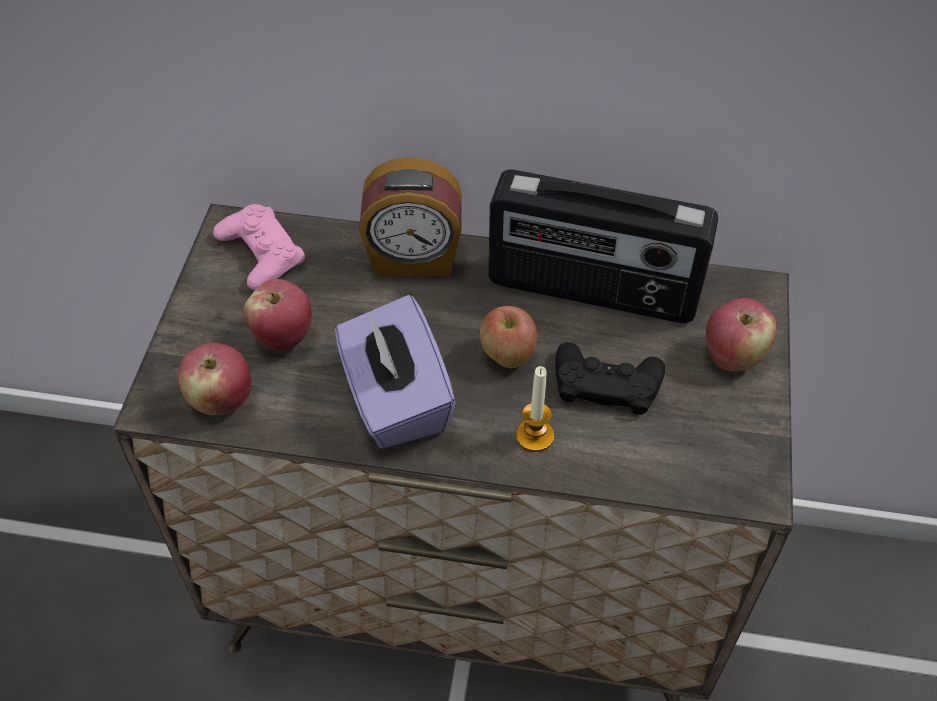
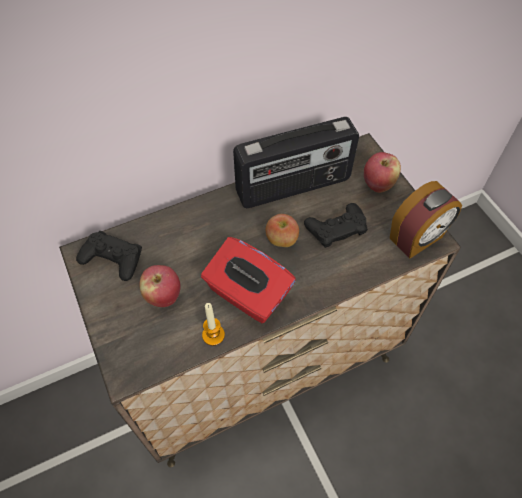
camera: 35 degrees left, 5 degrees up
(221, 400) = (158, 349): apple -> none
(261, 253) = (112, 258): pink game controller -> black game controller
(395, 400) = (247, 294): purple tissue box -> red tissue box
(413, 259) = (196, 218): alarm clock -> alarm clock (417, 238)
(534, 436) = (326, 272): candle -> candle (213, 335)

